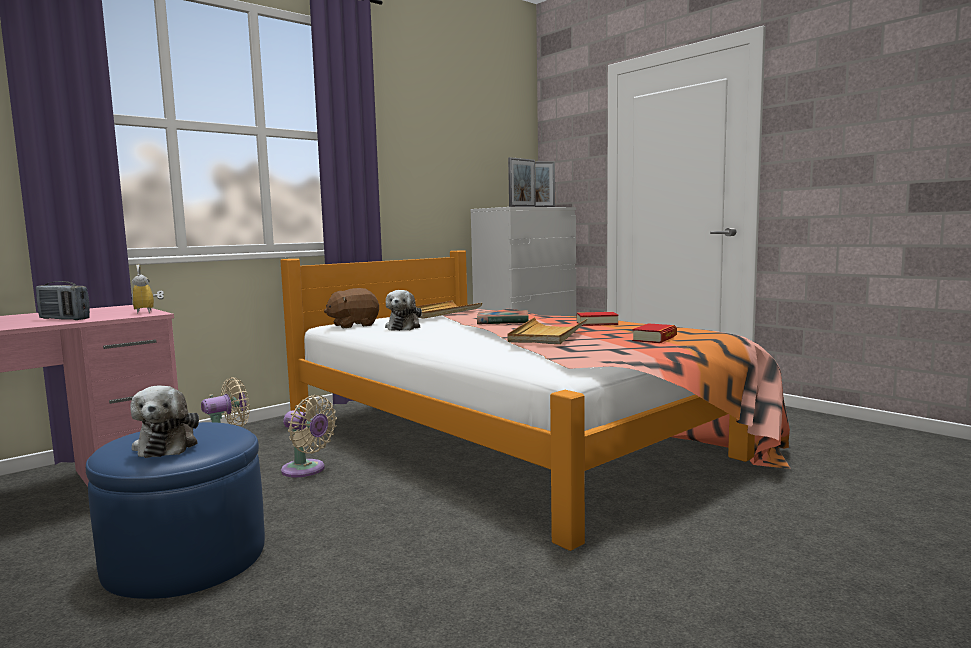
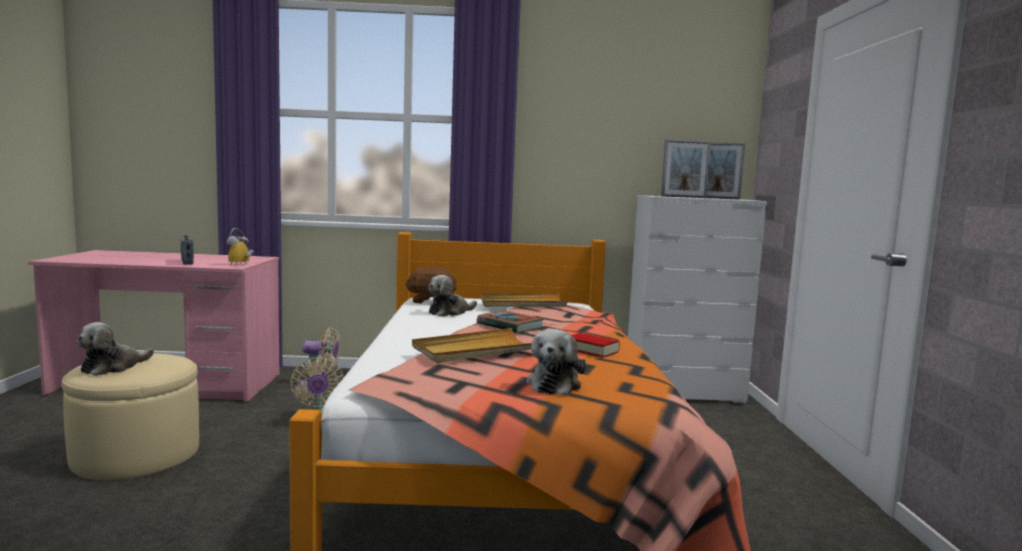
camera: 40 degrees right, 0 degrees up
(186, 558) = (136, 455): blue ottoman -> beige ottoman
(654, 338) = (555, 384): book -> plush toy

